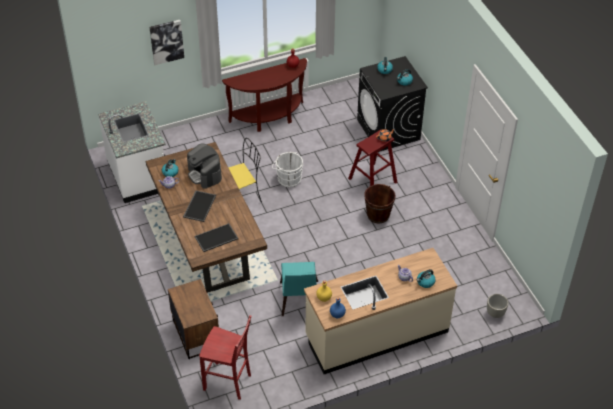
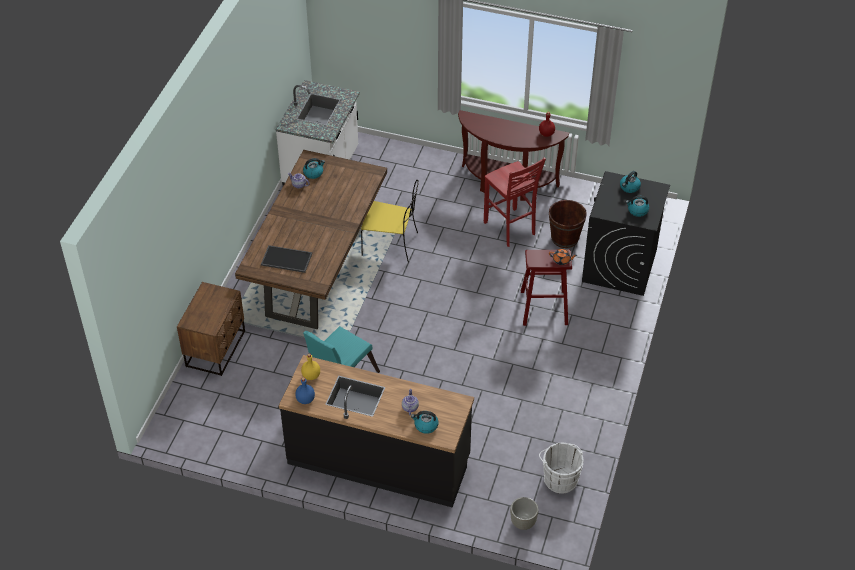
camera: 40 degrees right, 0 degrees up
(166, 41) = (405, 35): picture -> none
(199, 206) = (304, 220): tray -> none
(205, 174) = (342, 193): coffee machine -> none
(228, 382) = (196, 411): red stool -> red stool (510, 229)
(288, 178) = (459, 254): white bucket -> white bucket (560, 478)
(376, 334) = (379, 460): beige counter -> black counter
(378, 215) = (511, 345): brown bucket -> brown bucket (565, 238)

